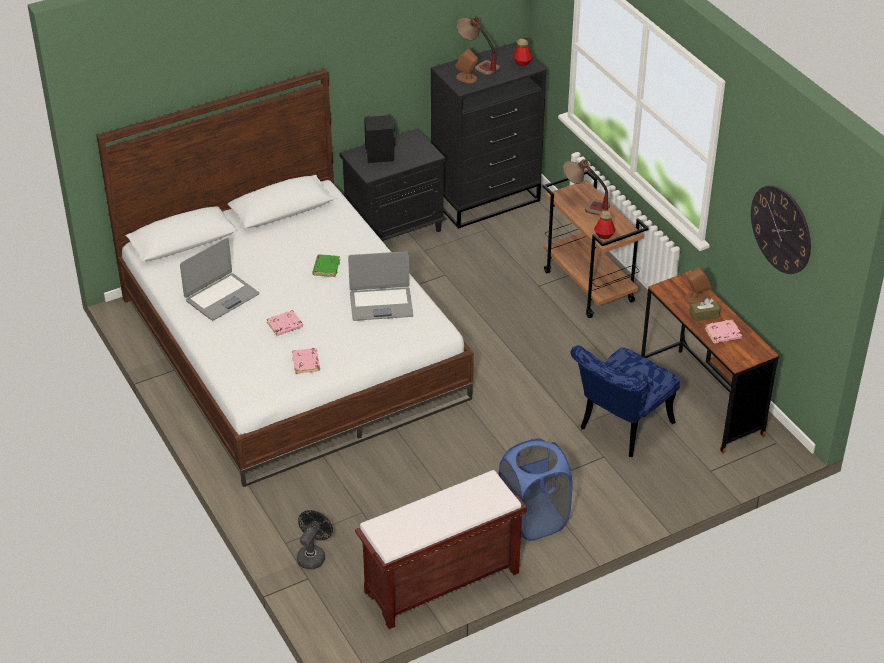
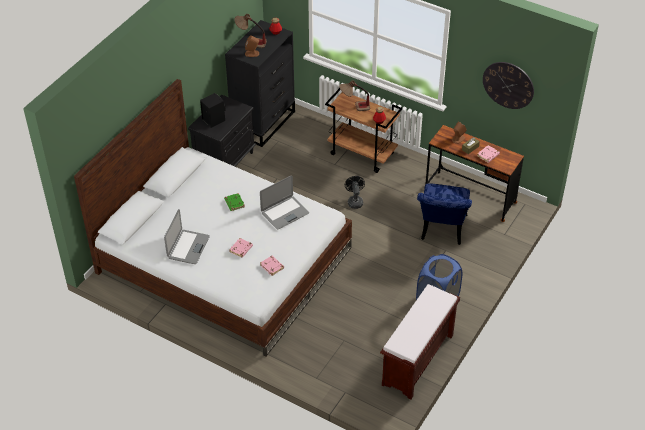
camera: 30 degrees left, 5 degrees up
(313, 555) = (337, 378): black fan -> black fan (355, 201)

